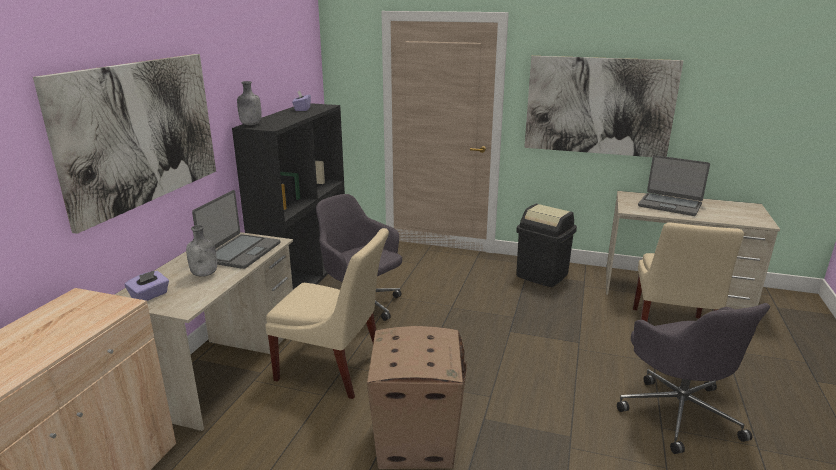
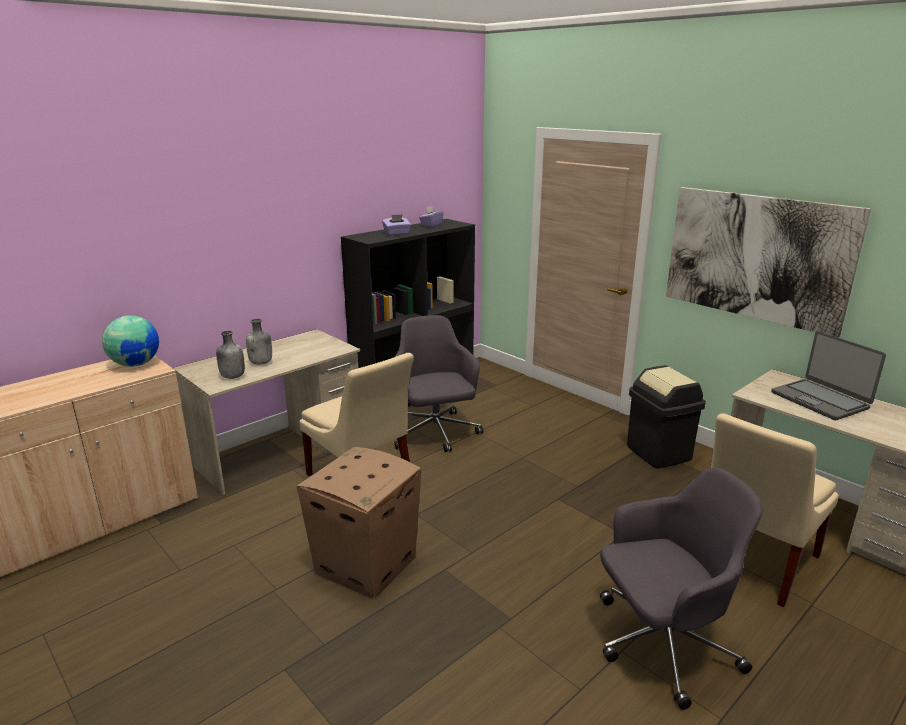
camera: 30 degrees right, 0 degrees up
(83, 306) = (136, 364): none -> globe
(140, 133) = (231, 233): picture -> none
(150, 296) = (207, 370): purple tissue box -> purple tissue box (397, 234)
(241, 252) = (307, 351): laptop -> none
(250, 124) = (360, 235): grey bottle -> grey bottle (232, 377)
(678, 411) = (661, 644): grey office chair -> grey office chair turned 120 degrees counterclockwise

